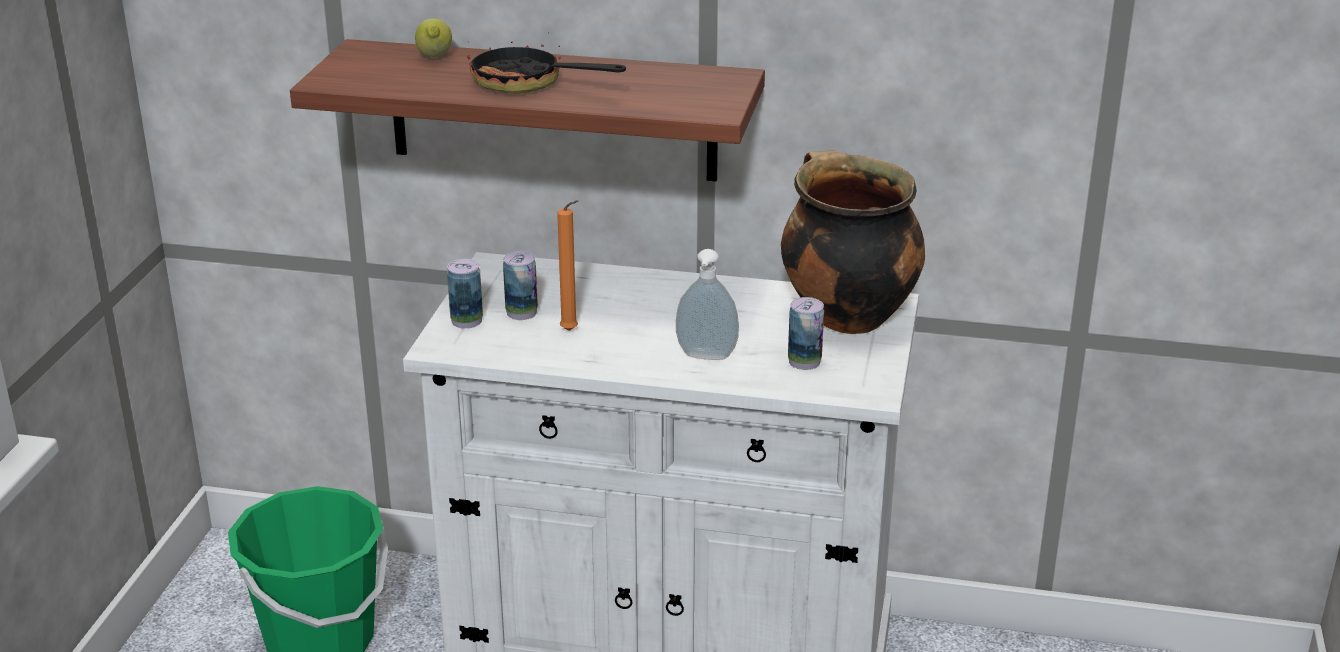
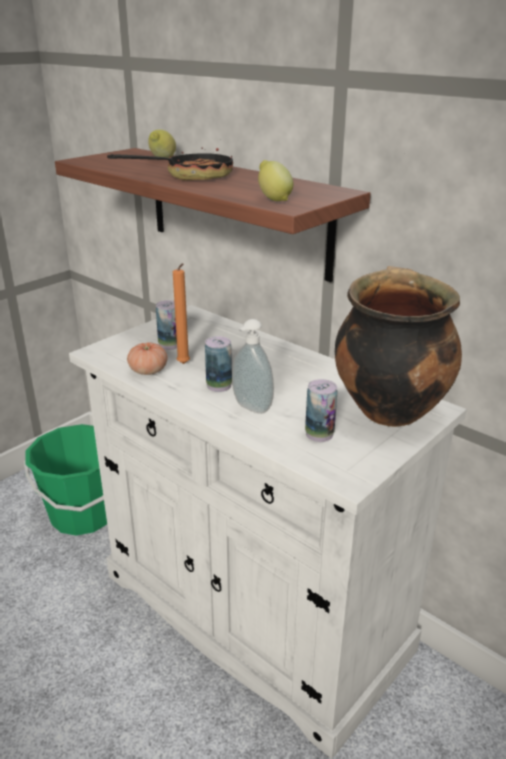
camera: 30 degrees right, 0 degrees up
(466, 321) = (132, 341): can -> can (219, 386)
(528, 84) = (189, 176): frying pan -> frying pan turned 90 degrees clockwise
(538, 351) = (148, 371): none -> tomato
(685, 104) = (273, 199): none -> lemon

